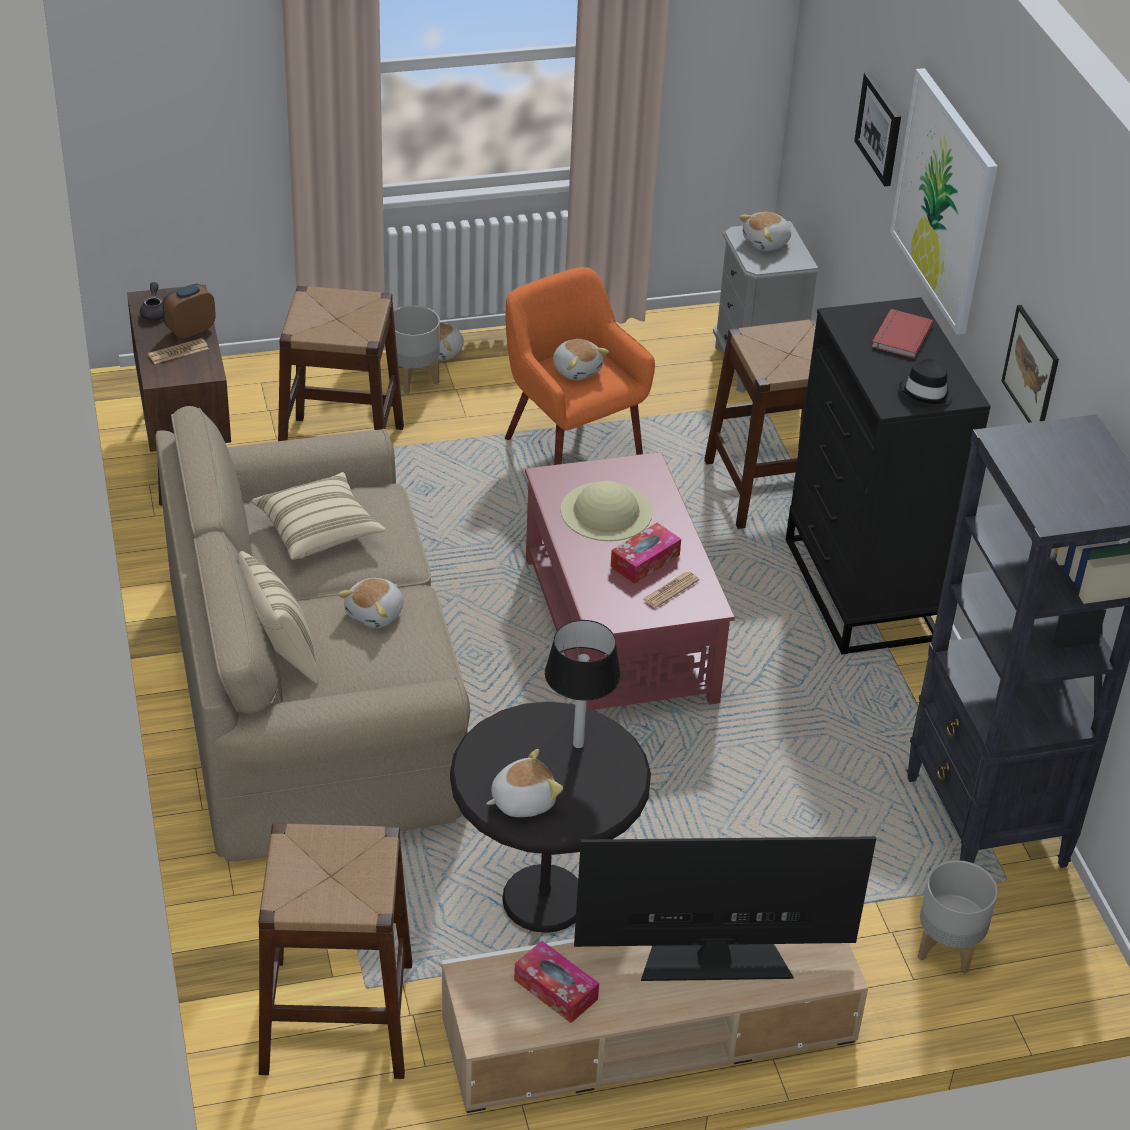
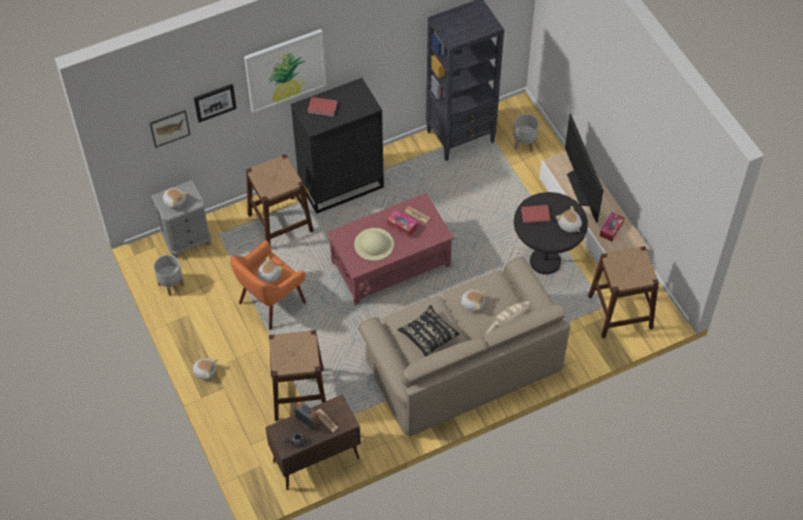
camera: 100 degrees left, 15 degrees up
(318, 531) = (428, 336): beige pillow -> black pillow
(413, 379) = (232, 378): grey planter -> grey planter (171, 285)
(578, 743) = (535, 214): table lamp -> red book
(927, 391) = (358, 96): black hat -> none
(1031, 370) = (377, 48): picture -> picture (169, 128)

